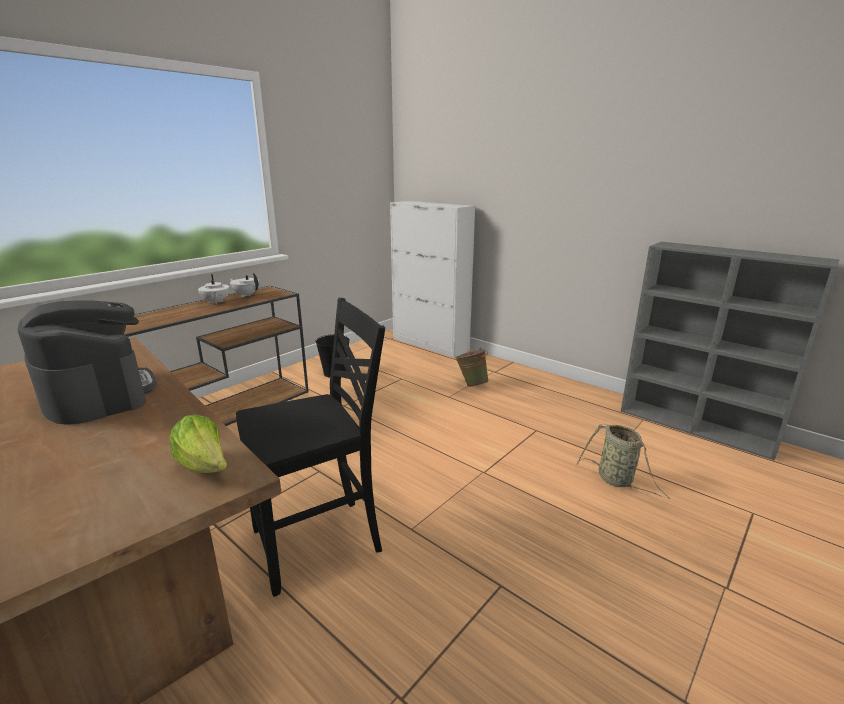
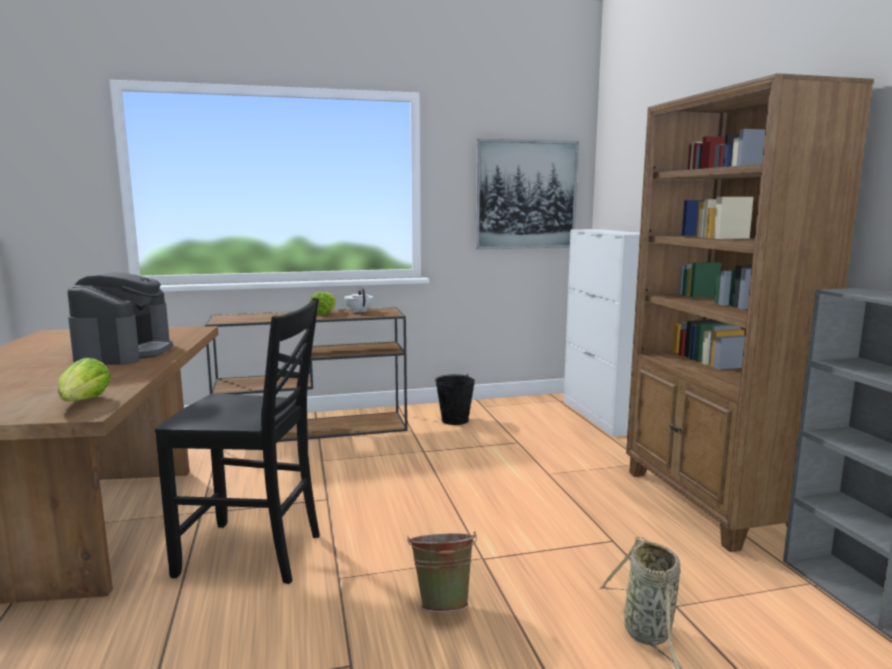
camera: 35 degrees right, 10 degrees down
(215, 302) = (324, 313): white teapot -> lettuce
(350, 173) = (525, 195): none -> picture
(471, 384) = (595, 469): green bucket -> green bucket (443, 603)
(553, 388) = (708, 503): none -> brown bookcase

